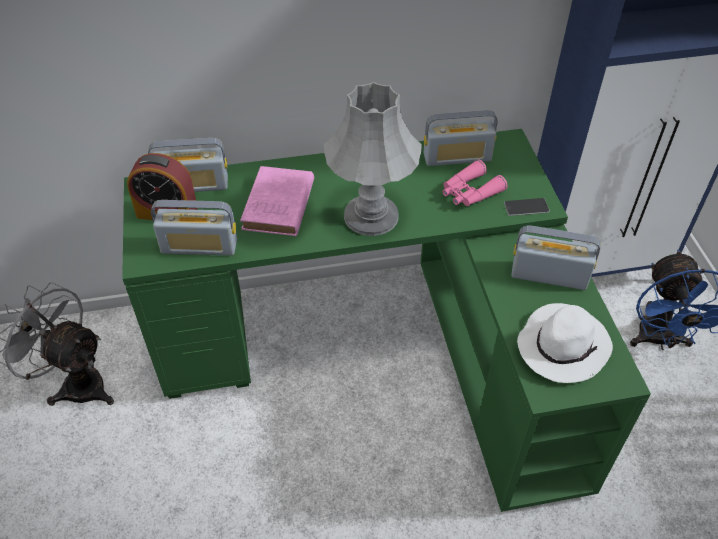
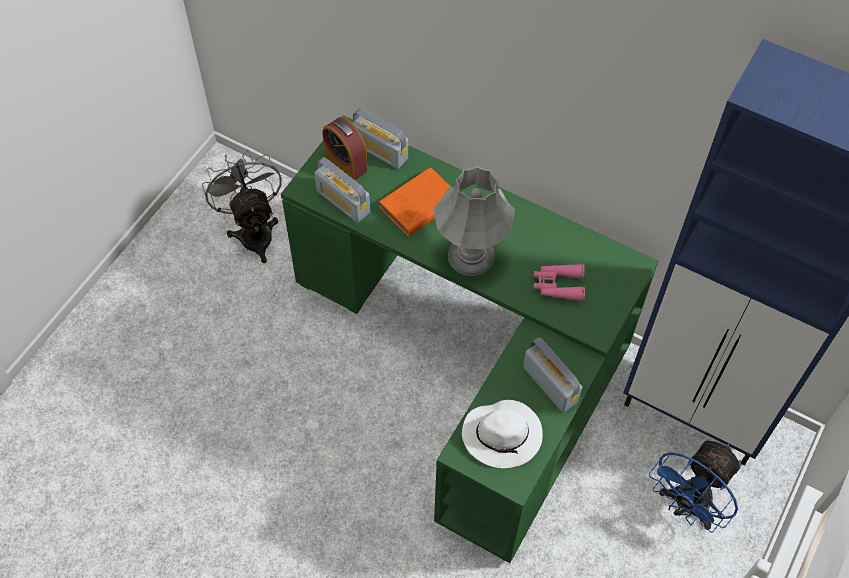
camera: 40 degrees right, 10 degrees up
(278, 207) = (418, 206): pink book -> orange book
(457, 157) = (580, 251): radio -> none
(526, 207) = (585, 325): phone -> none

